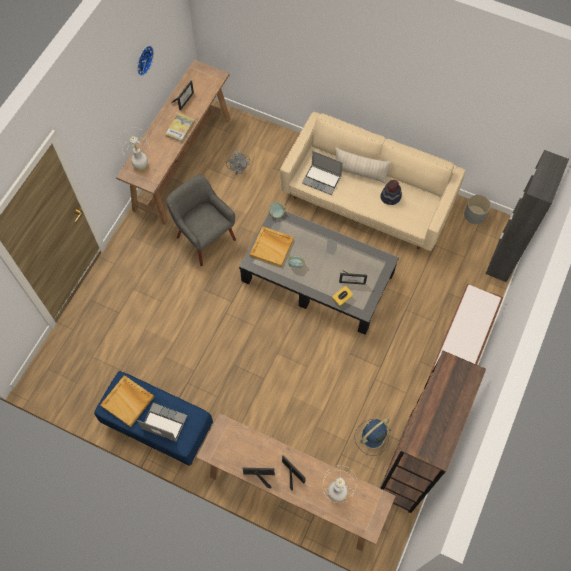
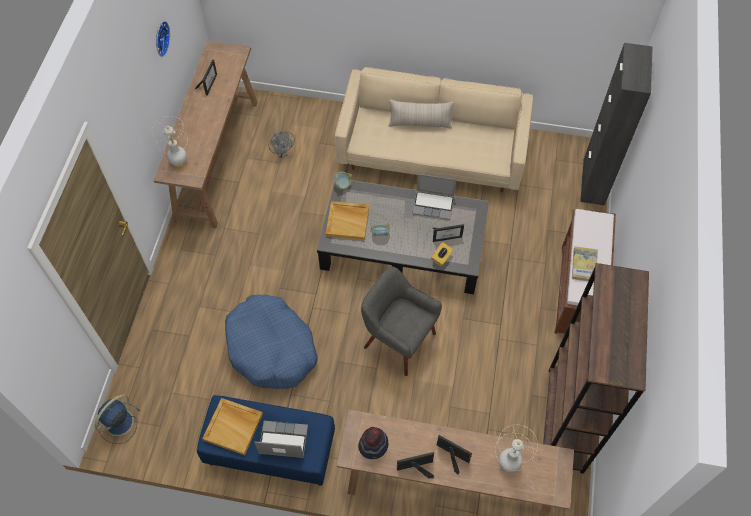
camera: 15 degrees left, 5 degrees down
(180, 129) = (212, 114): book -> book (584, 265)
(182, 339) = (271, 348): none -> blue dog bed
(205, 238) = (265, 233): grey armchair -> grey armchair (398, 340)
(322, 180) = (382, 139): laptop -> laptop (434, 205)
(371, 437) = (515, 402): blue fan -> blue fan (118, 423)
(391, 197) = (461, 141): hat -> hat (373, 445)
(475, 214) = (549, 144): grey planter -> none

